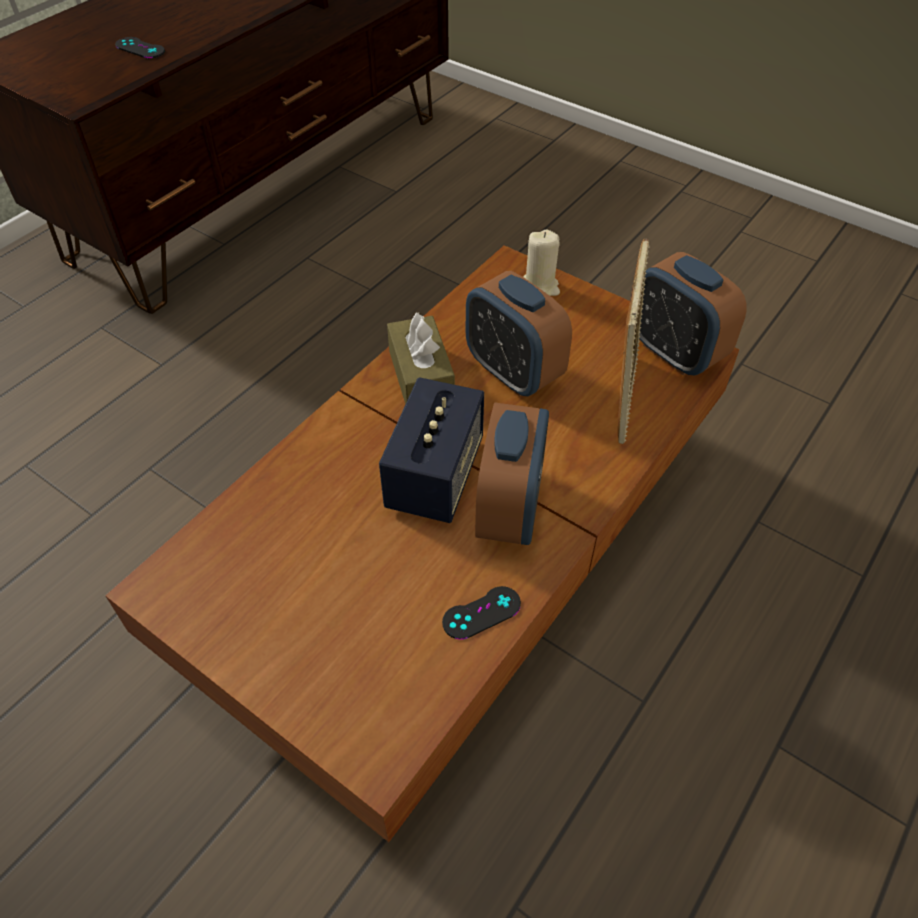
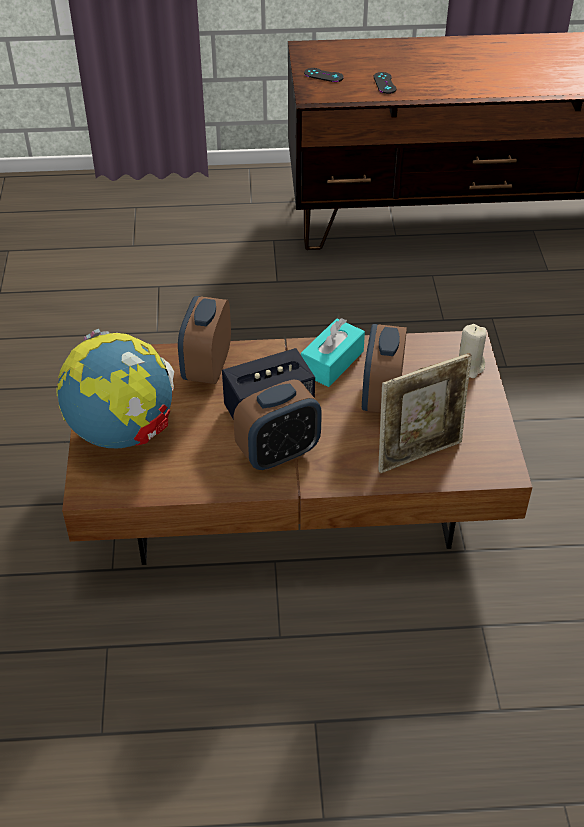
camera: 50 degrees right, 5 degrees down
(315, 645) = (123, 432): none -> globe
(421, 376) = (332, 362): brown tissue box -> turquoise tissue box
(481, 613) = (201, 480): black game controller -> black game controller (323, 75)
(675, 352) = (488, 457): alarm clock -> alarm clock (207, 367)

